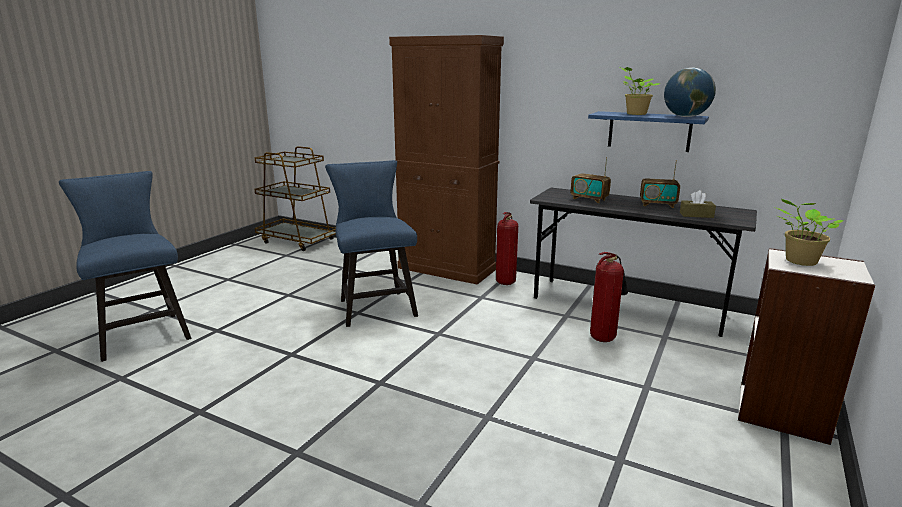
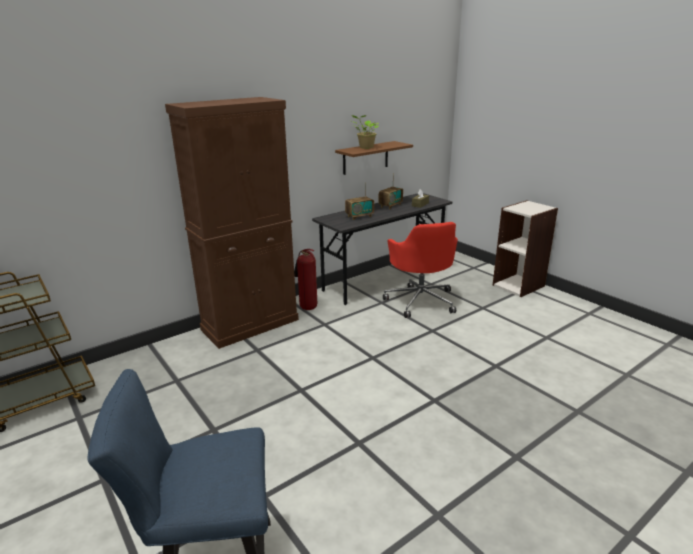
camera: 65 degrees left, 5 degrees up
(375, 306) = (294, 377): blue chair -> none
(604, 338) = (420, 300): fire extinguisher -> red office chair
(649, 131) = (365, 158): blue shelf -> brown shelf
(685, 117) = (394, 144): globe -> none
(799, 261) = (524, 208): potted plant -> none

